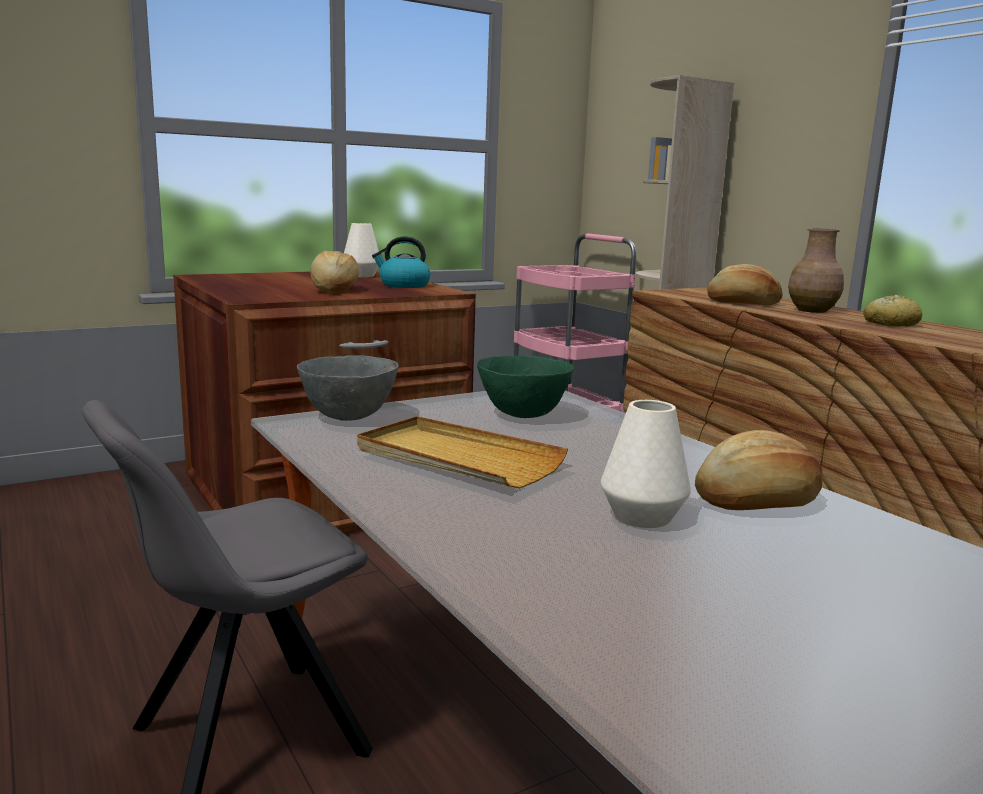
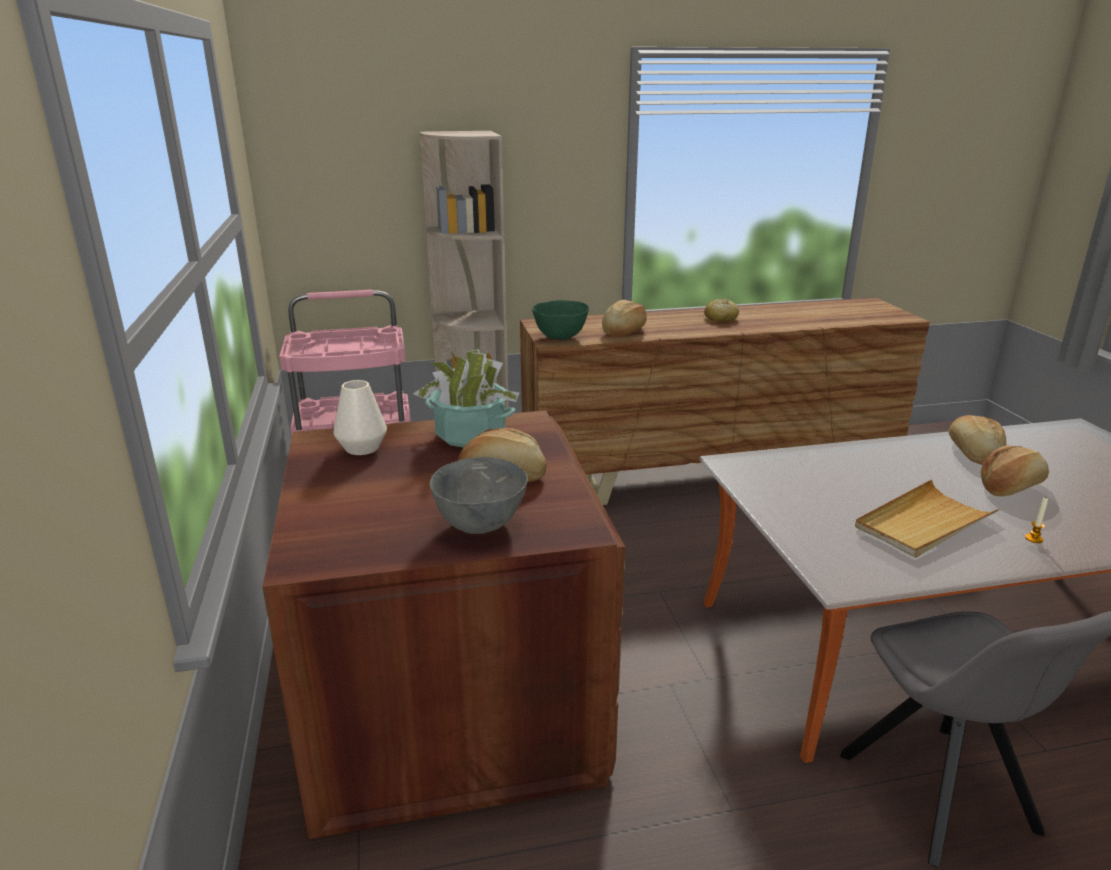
camera: 70 degrees left, 10 degrees up
(348, 417) = (822, 554): grey bowl -> grey bowl (479, 525)
(403, 285) = (471, 435): kettle -> potted plant
(457, 514) = (1033, 538): none -> candle
(523, 415) = (805, 482): green bowl -> green bowl (560, 337)
(642, 517) = (1010, 487): white vase -> bread
(812, 310) = (663, 322): brown vase -> none

